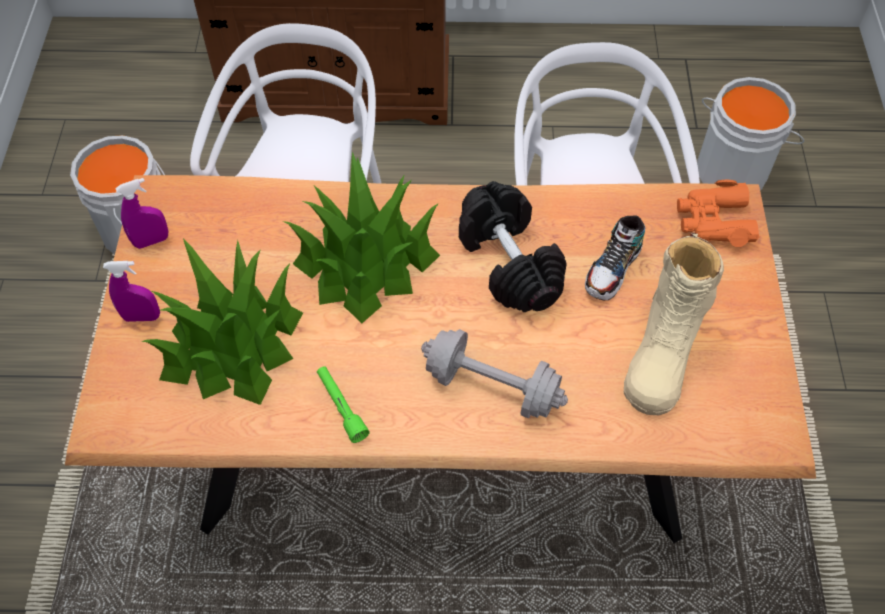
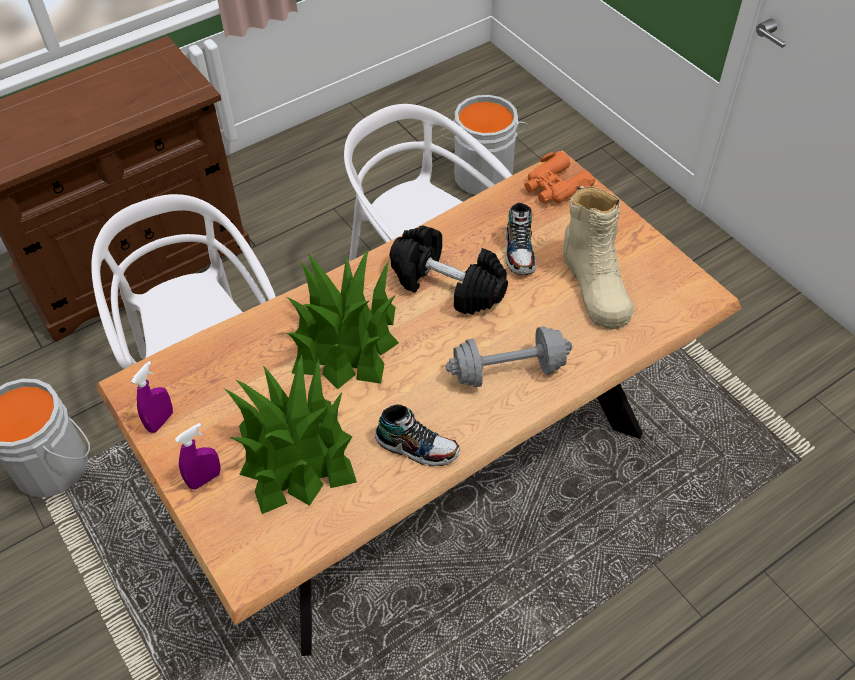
camera: 35 degrees left, 5 degrees down
(341, 407) = (417, 447): green flashlight -> shoe

